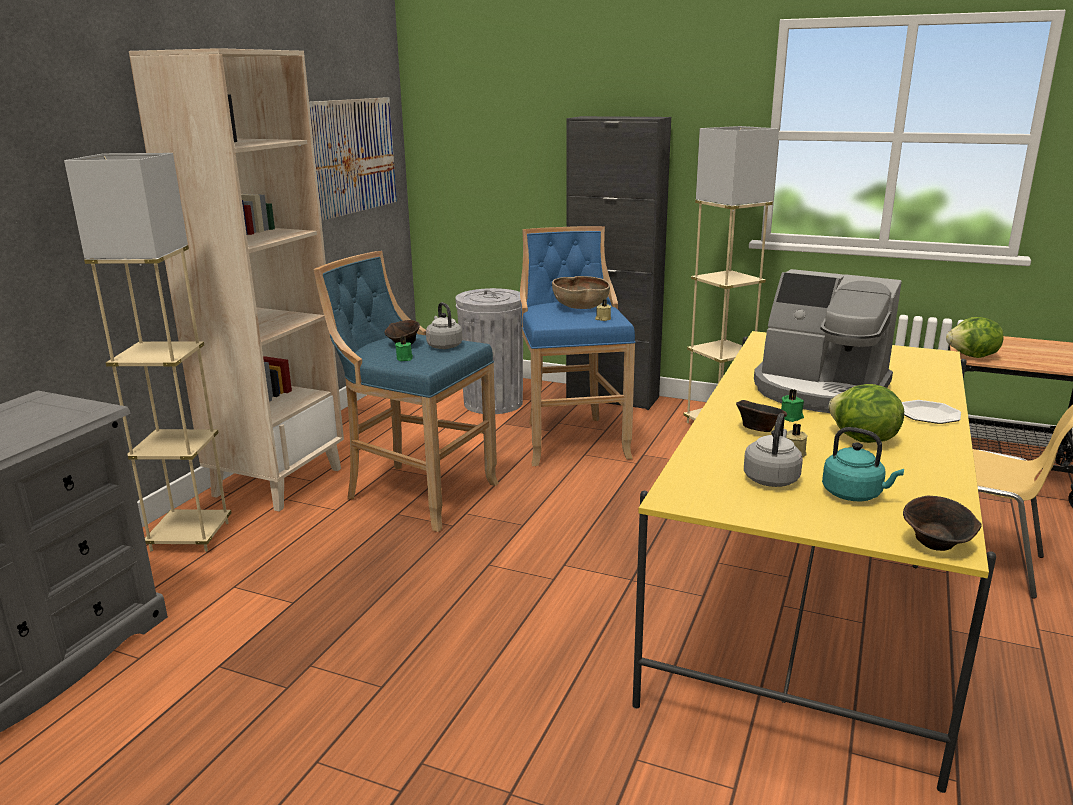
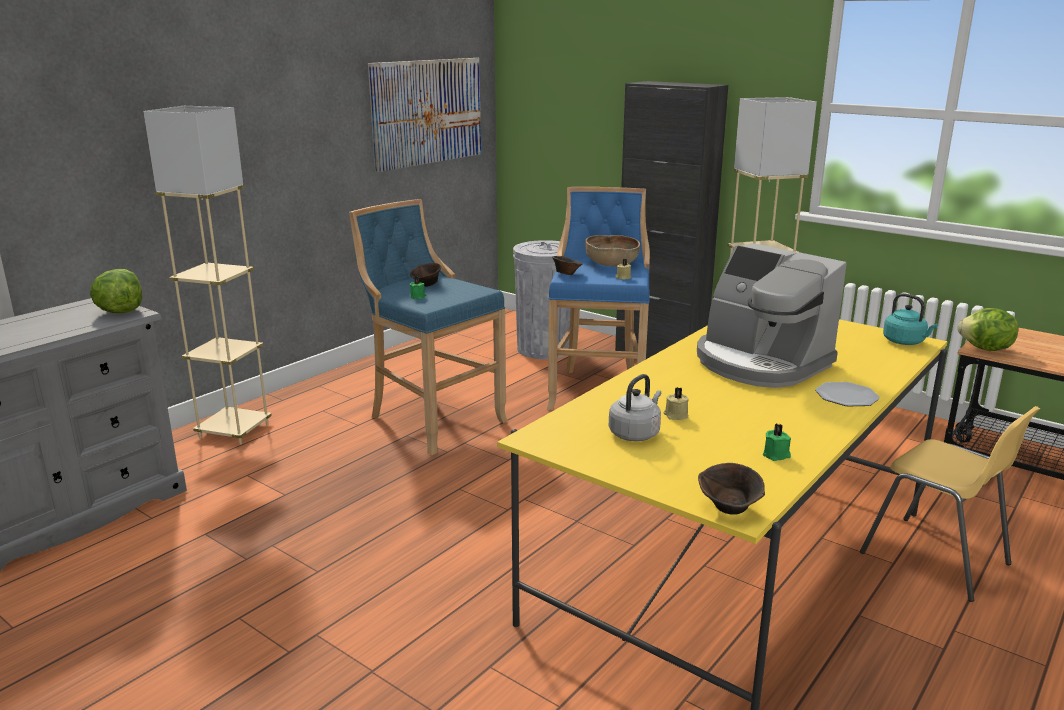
camera: 15 degrees right, 0 degrees up
(278, 481) = (324, 395): beige bookcase -> none
(444, 346) = (459, 289): grey kettle -> none
(758, 430) = (665, 391): brown bowl -> brown bowl (566, 274)
(791, 417) = (707, 384): green candle -> green candle (776, 455)
(855, 494) = (698, 457): turquoise kettle -> turquoise kettle (905, 342)
(862, 439) = (755, 411): lettuce -> lettuce (120, 311)

